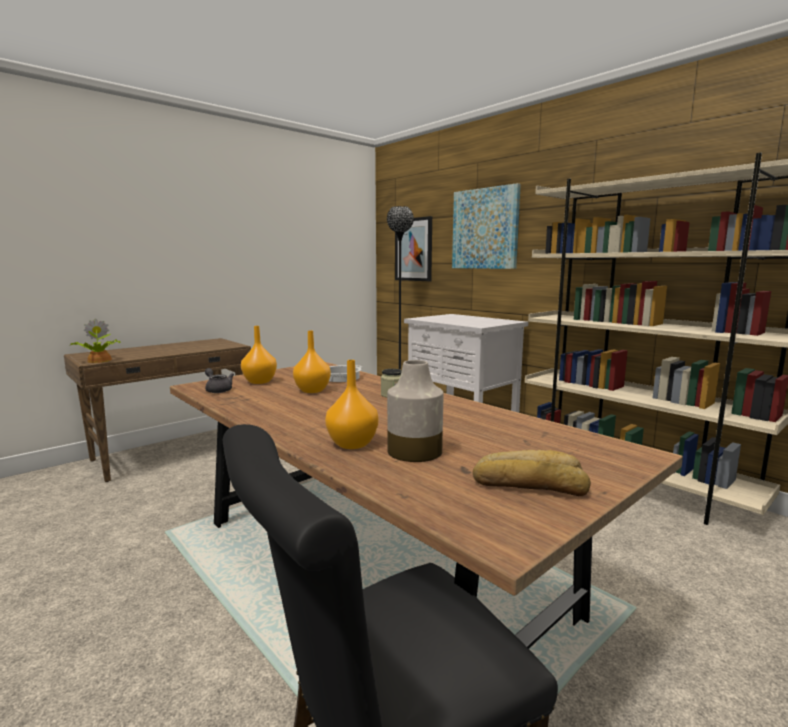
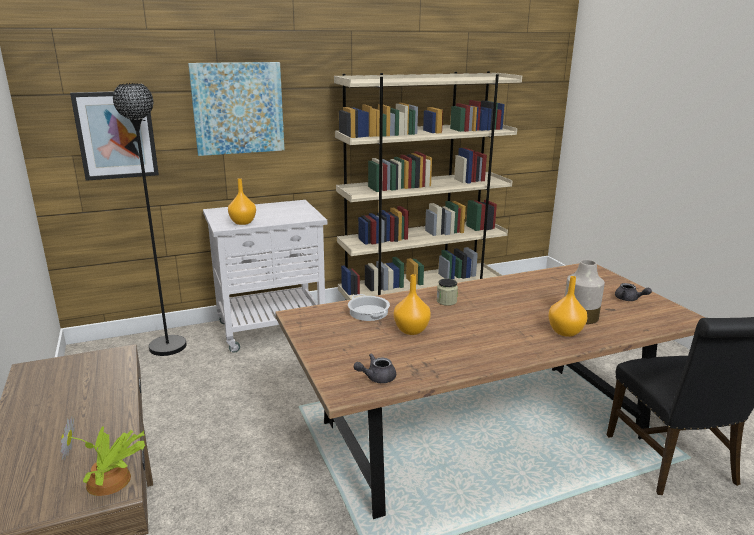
camera: 70 degrees left, 10 degrees up
(260, 381) = (354, 352): orange vase -> orange vase (243, 222)
(529, 484) = (629, 299): bread -> grey teapot

